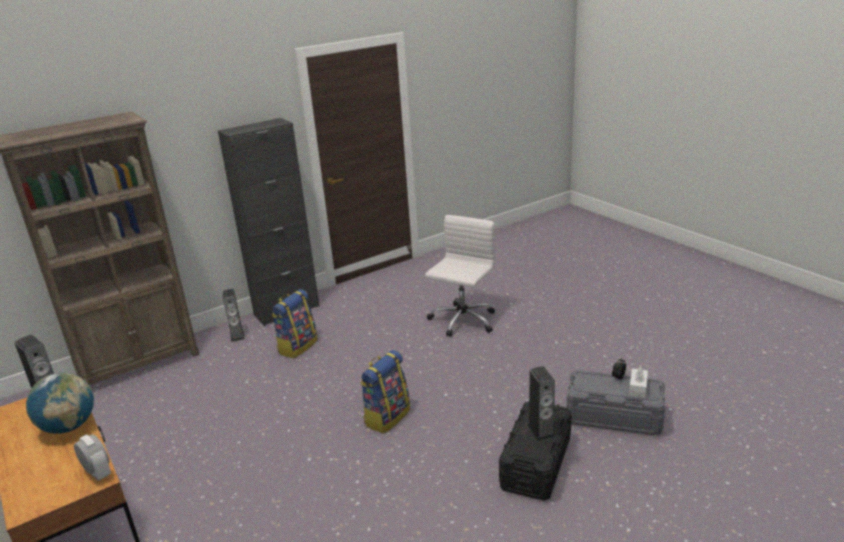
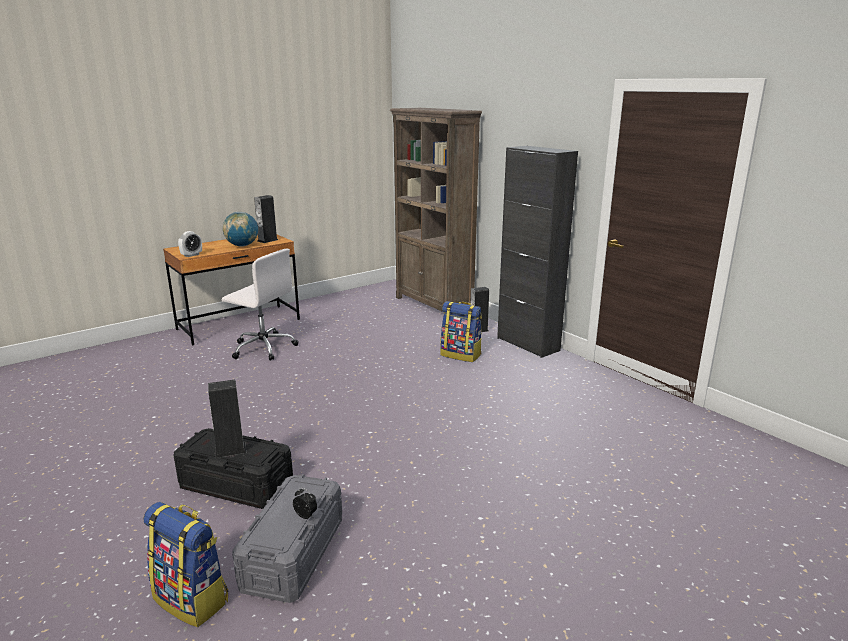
camera: 85 degrees right, 5 degrees down
(386, 417) = (340, 402): backpack -> backpack (192, 599)
(462, 321) = (525, 441): white office chair -> white office chair (263, 347)
(638, 388) = (277, 530): white tissue box -> none

